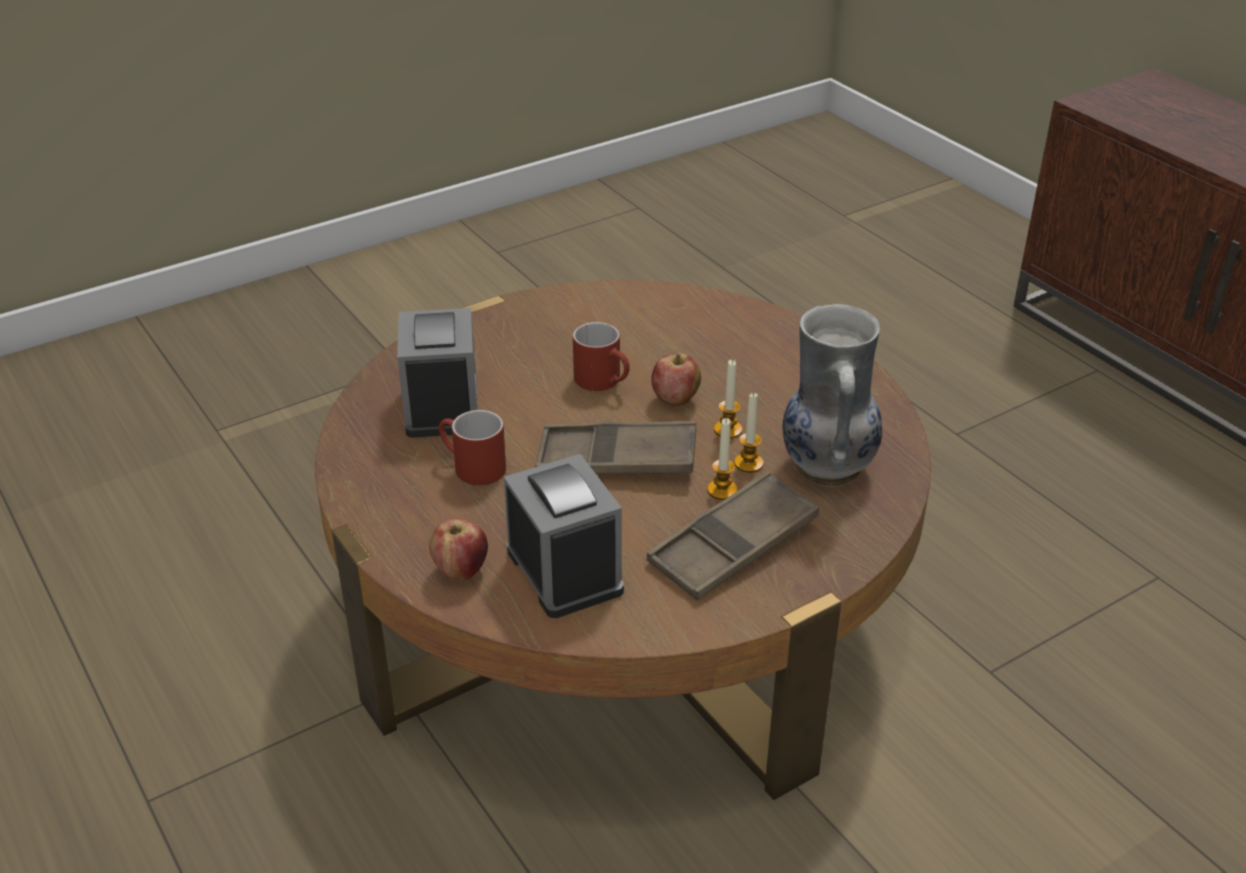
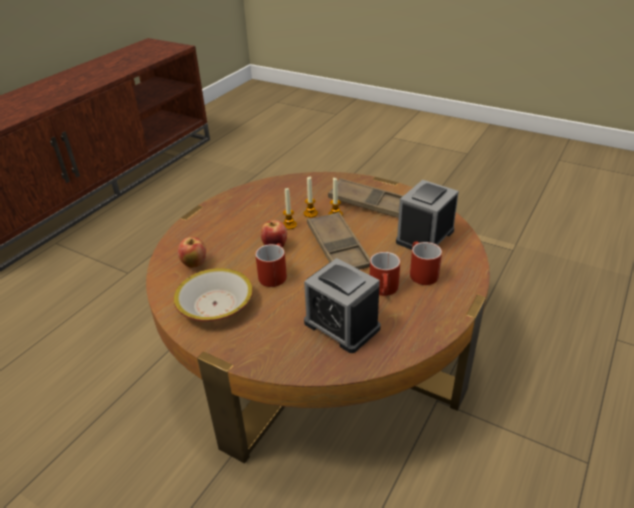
camera: 115 degrees left, 0 degrees up
(442, 406) = (342, 325): alarm clock -> alarm clock turned 105 degrees counterclockwise
(461, 570) = (455, 263): apple -> apple (194, 264)
(475, 520) = (420, 272): none -> red mug
(582, 322) = (215, 304): none -> bowl
(825, 467) = (298, 196): vase -> none

